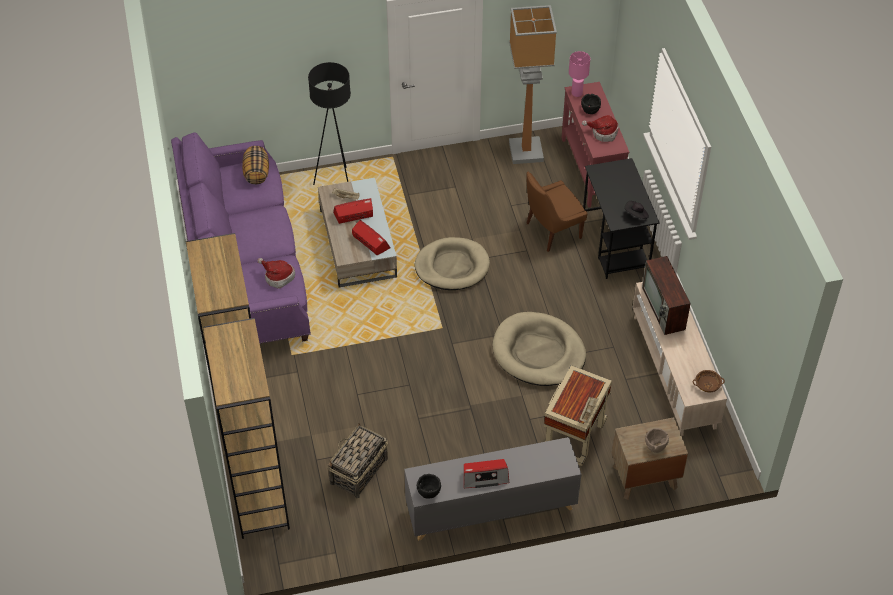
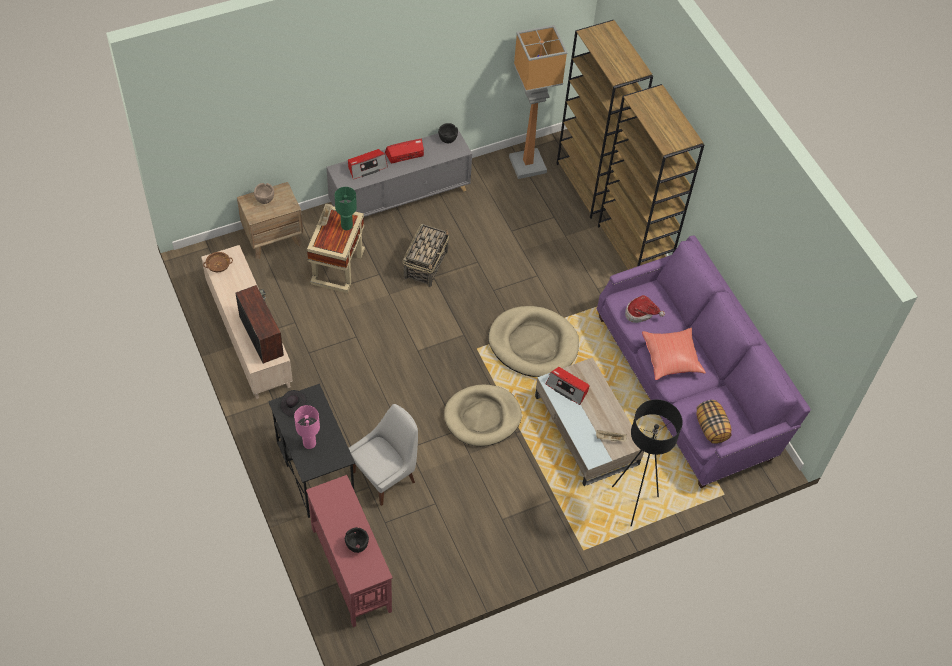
camera: 165 degrees right, 5 degrees up
(266, 233) = (671, 359): none -> red pillow
(354, 215) = (594, 418): radio -> radio (367, 167)
(358, 471) = (516, 212): basket -> basket (426, 264)
(526, 152) = (430, 583): floor lamp -> floor lamp (526, 164)
(538, 352) = (380, 337): beige dog bed -> beige dog bed (533, 344)
(551, 231) = (386, 475): brown chair -> white chair
(565, 400) = (346, 225): none -> green table lamp
(577, 93) = (376, 570): pink table lamp -> pink table lamp (309, 444)
(603, 133) = (338, 512): hat -> none

